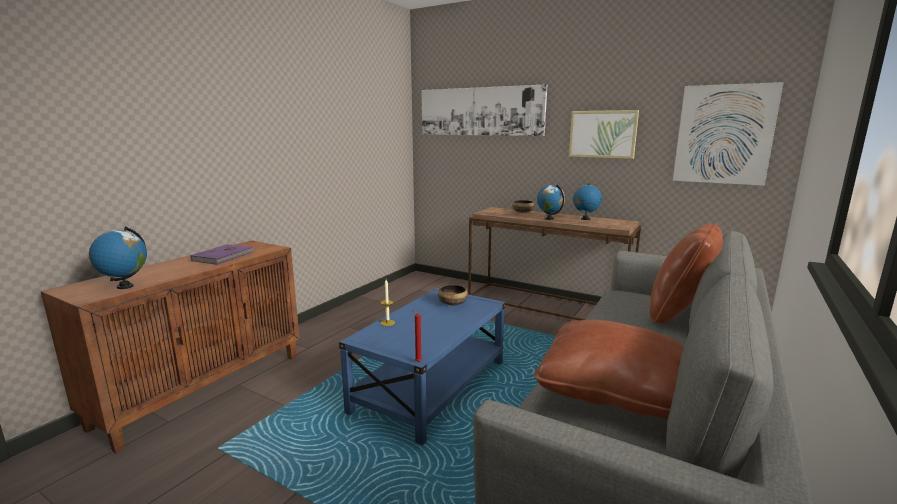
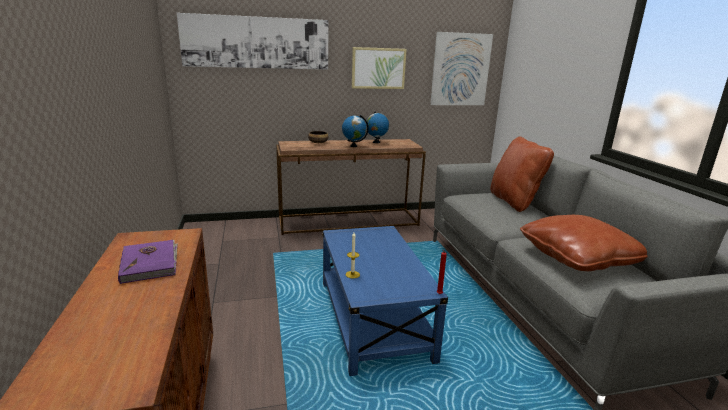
camera: 45 degrees left, 5 degrees up
(125, 286) = (133, 350): globe -> none
(452, 303) = (362, 239): bowl -> none

